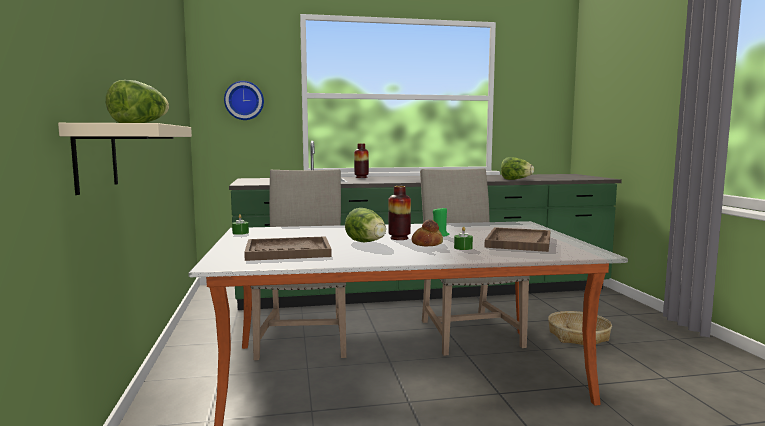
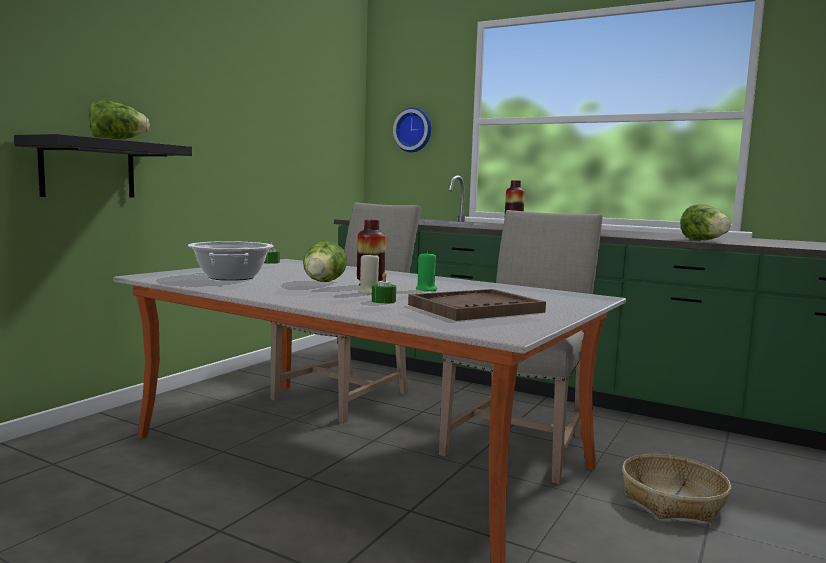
camera: 40 degrees right, 0 degrees up
(95, 157) = (88, 169): beige shelf -> black shelf
(287, 251) = (231, 277): brown tray -> cooking pot
(427, 244) = (369, 292): bread -> beige candle

